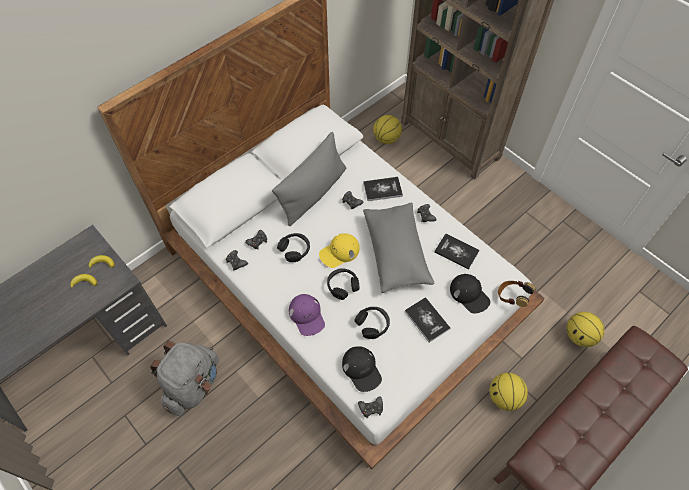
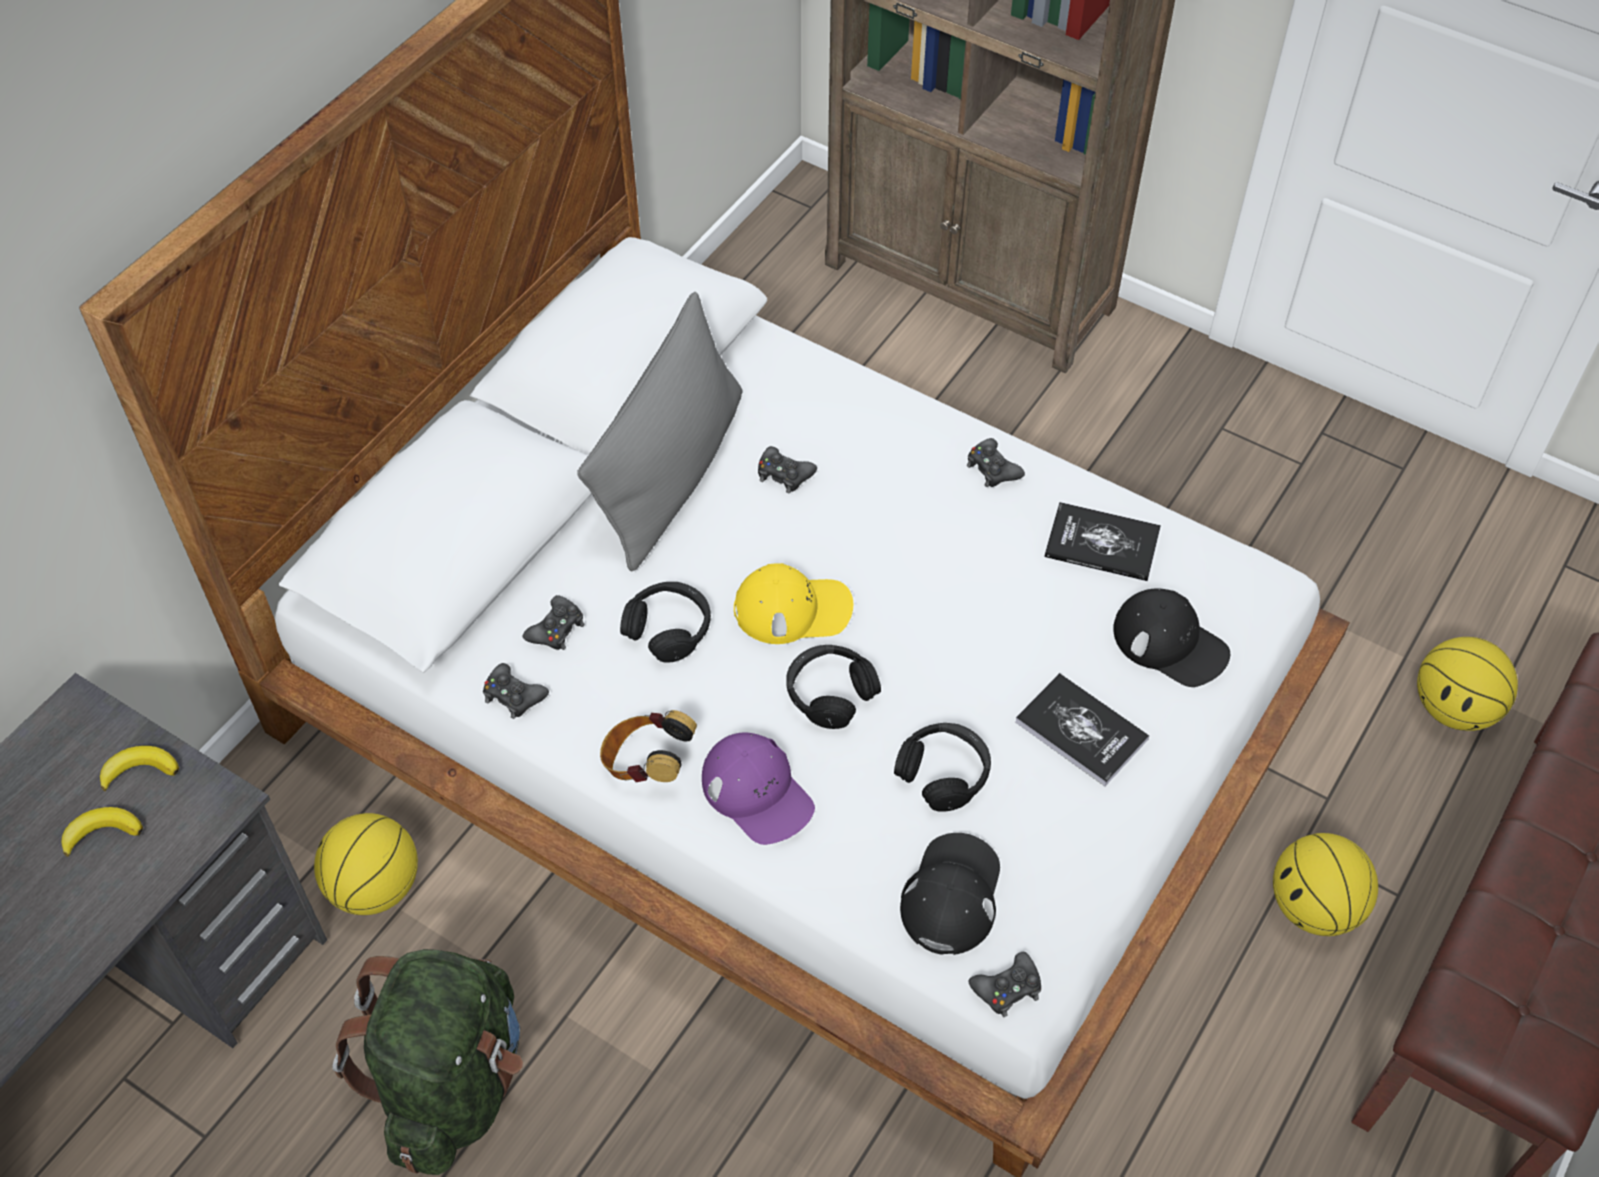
camera: 15 degrees left, 5 degrees down
(193, 384) = (452, 1083): grey backpack -> green backpack
(339, 252) = (793, 609): yellow cap -> yellow cap turned 135 degrees counterclockwise
(361, 369) = (951, 895): black cap -> black cap turned 120 degrees counterclockwise
(382, 189) = (857, 426): book -> none
(386, 139) = (798, 314): basketball -> basketball (374, 887)
(396, 253) = (945, 580): grey pillow -> none
(511, 297) = (1279, 627): headphones -> headphones (646, 764)

